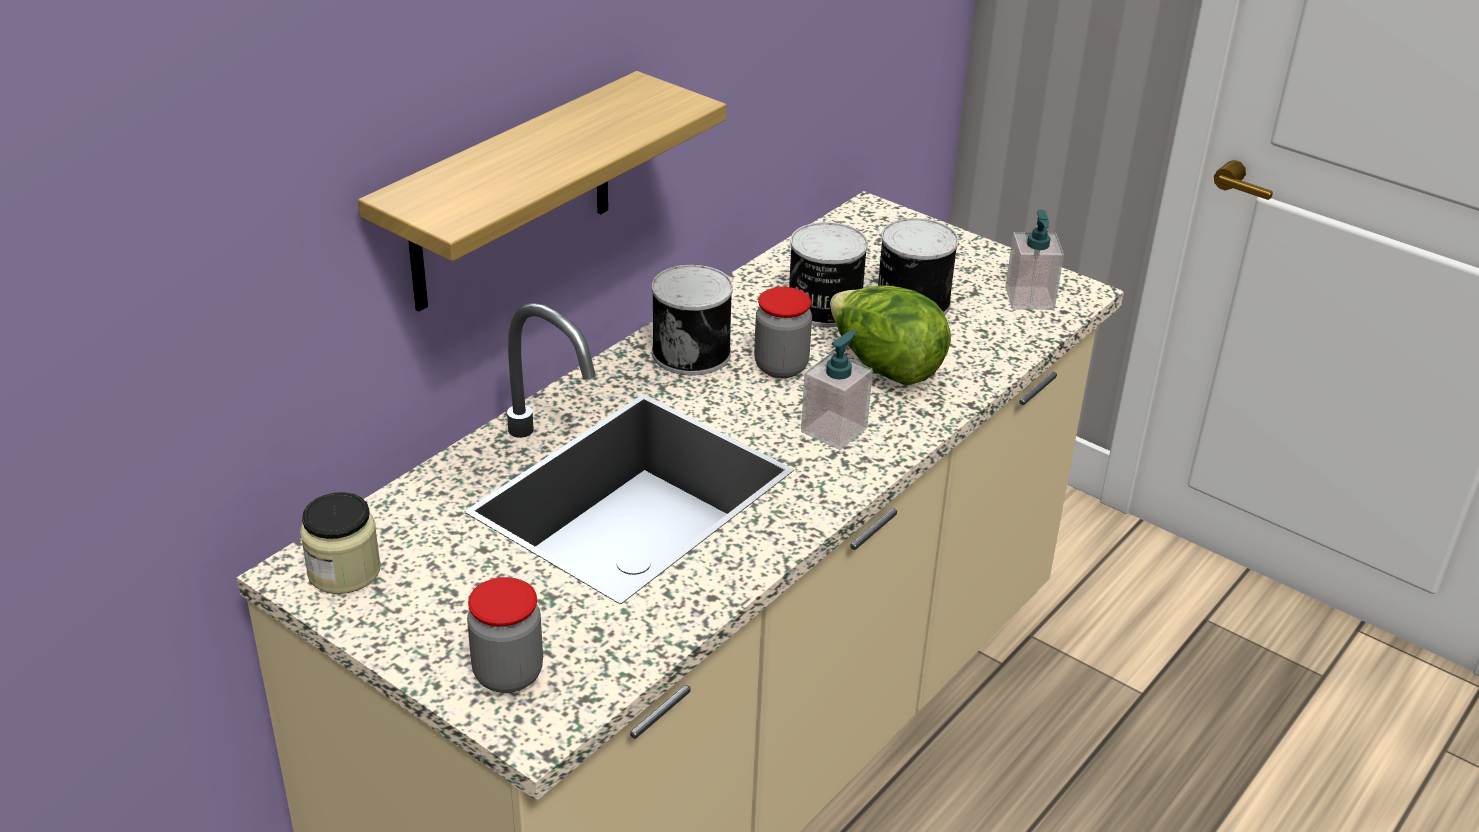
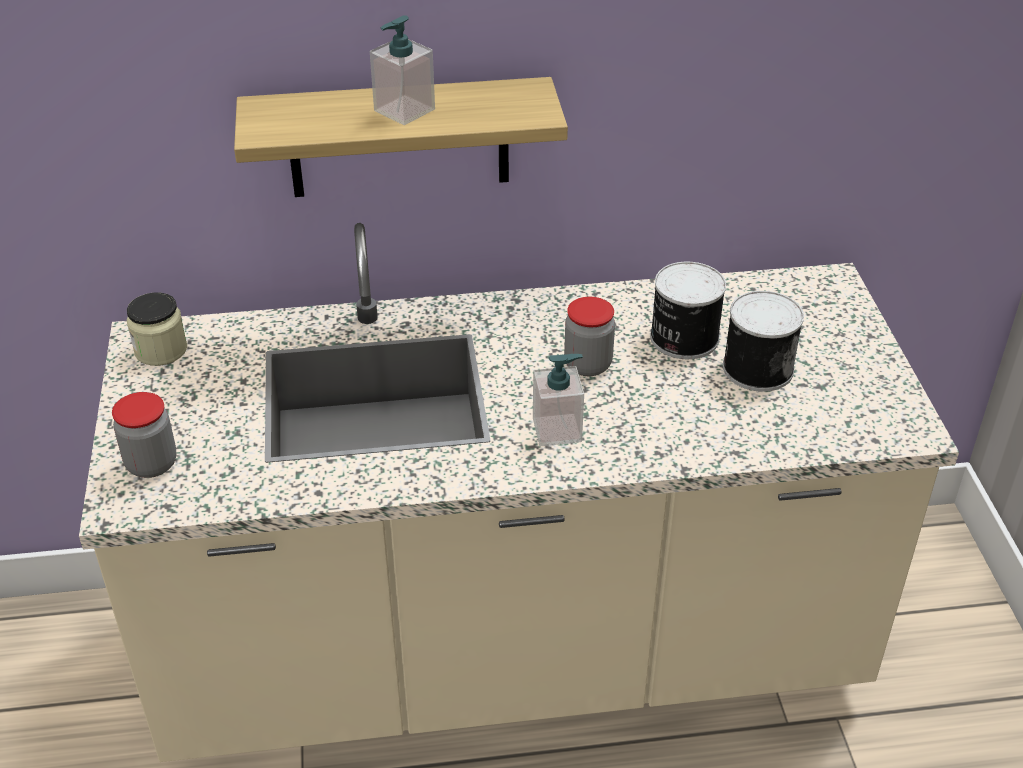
camera: 45 degrees right, 5 degrees up
(692, 352) = (544, 322): can -> none
(884, 367) = (661, 405): lettuce -> none
(1029, 298) = (860, 415): soap dispenser -> soap dispenser (404, 110)

